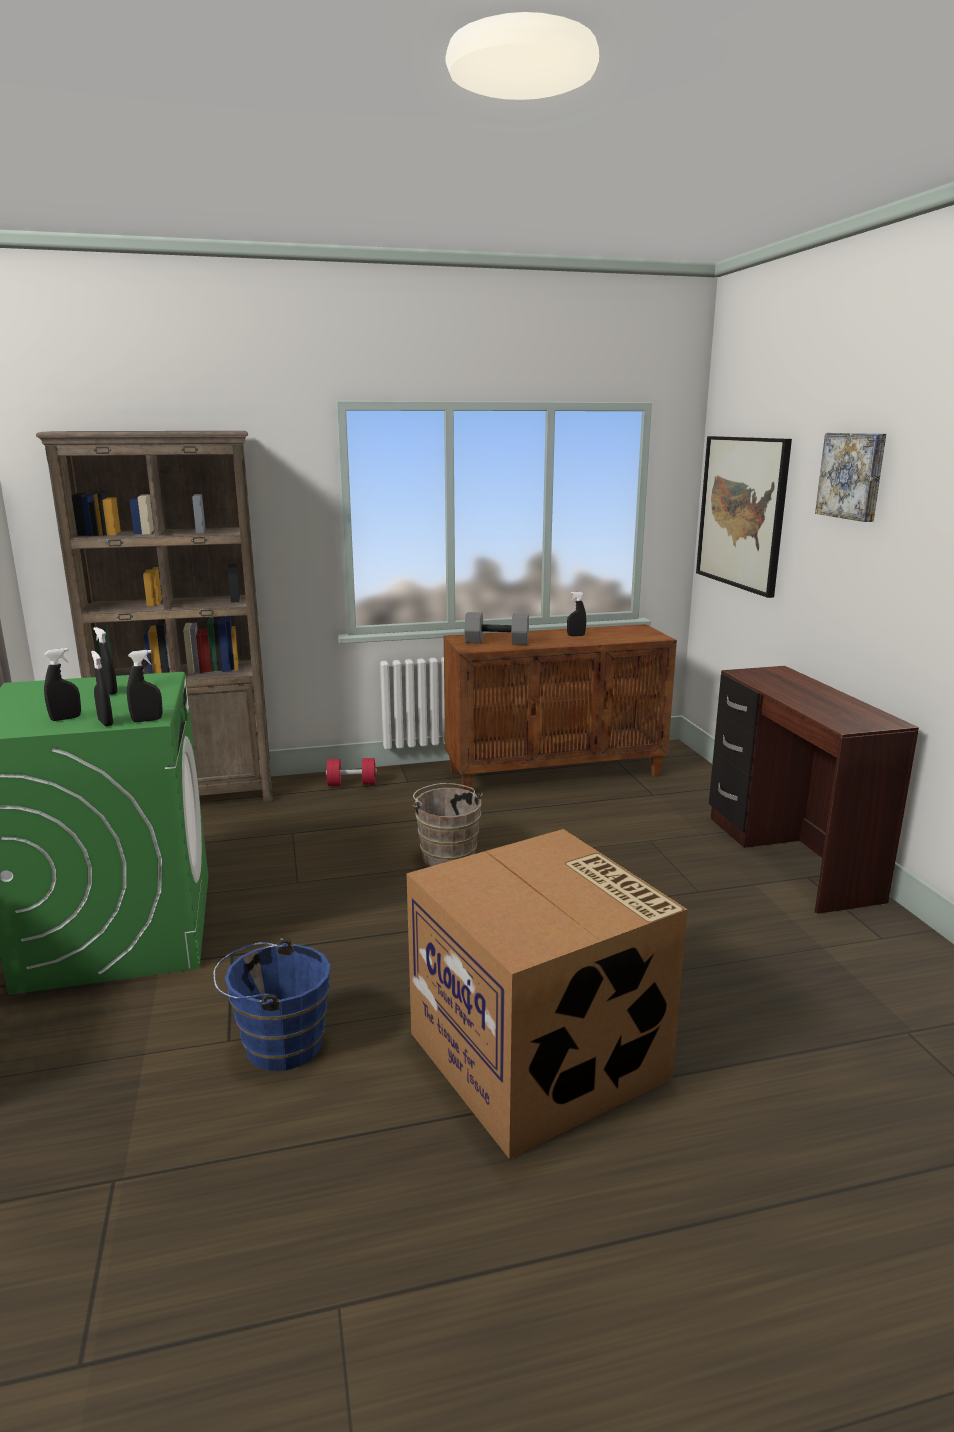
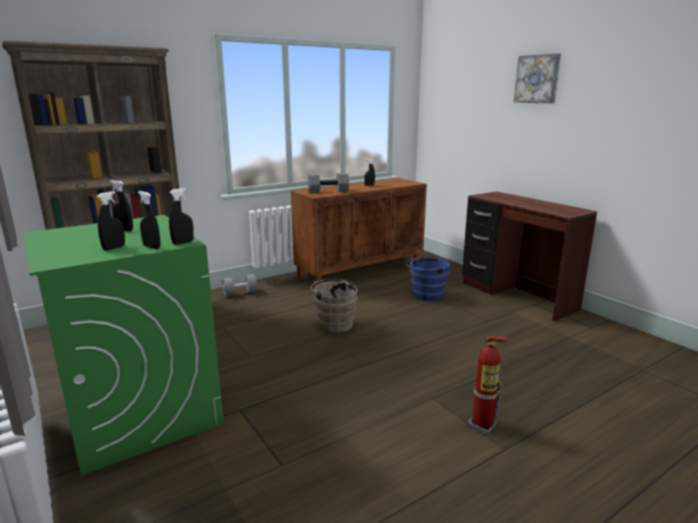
camera: 20 degrees left, 0 degrees up
(277, 1044) = (317, 458): blue bucket -> blue bucket (425, 295)
(352, 784) = (240, 293): red dumbbell -> grey dumbbell
(541, 1056) = (482, 425): cardboard box -> fire extinguisher
(742, 512) = (454, 108): picture -> none

